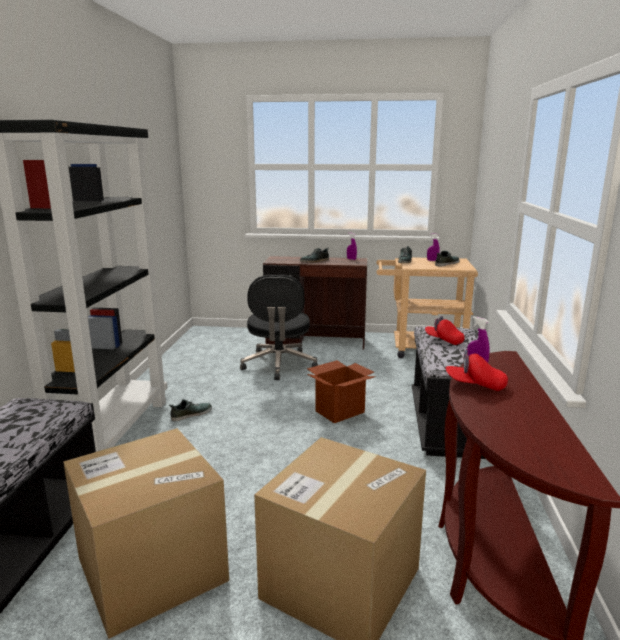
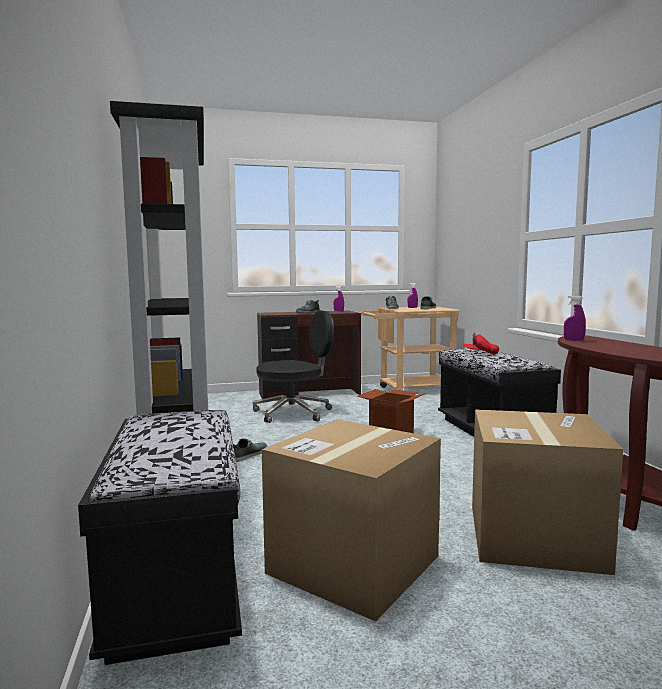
camera: 20 degrees left, 10 degrees down
(279, 365) = (294, 413): black office chair -> black office chair turned 90 degrees counterclockwise
(475, 385) = (593, 345): red cap -> none

